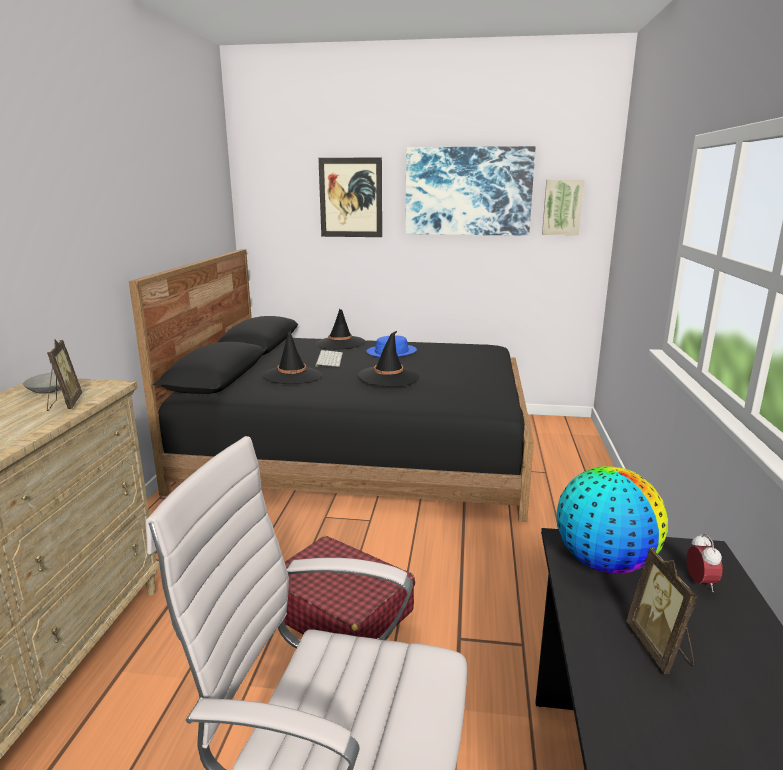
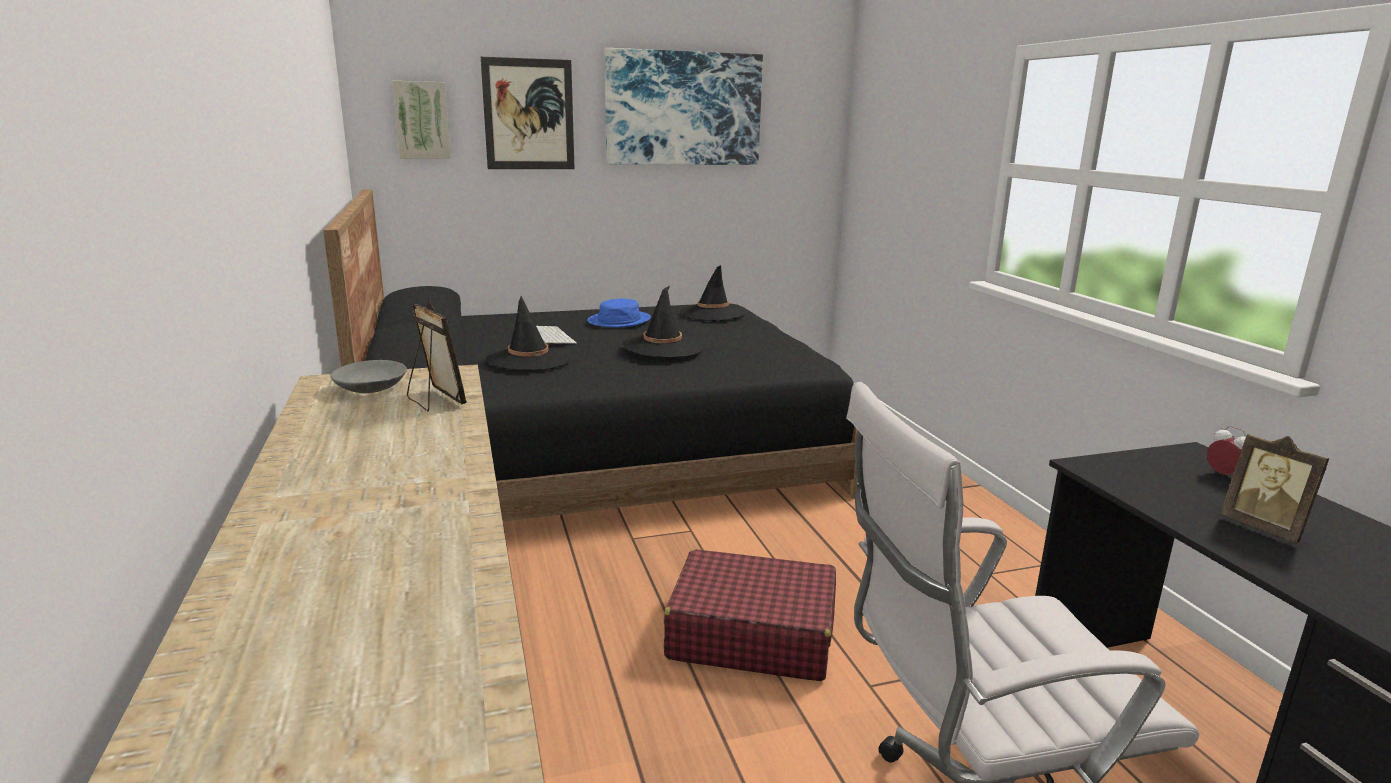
camera: 25 degrees left, 0 degrees up
(340, 343) = (536, 317): black hat -> black hat (712, 313)
(562, 207) = (792, 130): picture -> picture (422, 120)
(604, 563) = (1138, 476): globe -> none

